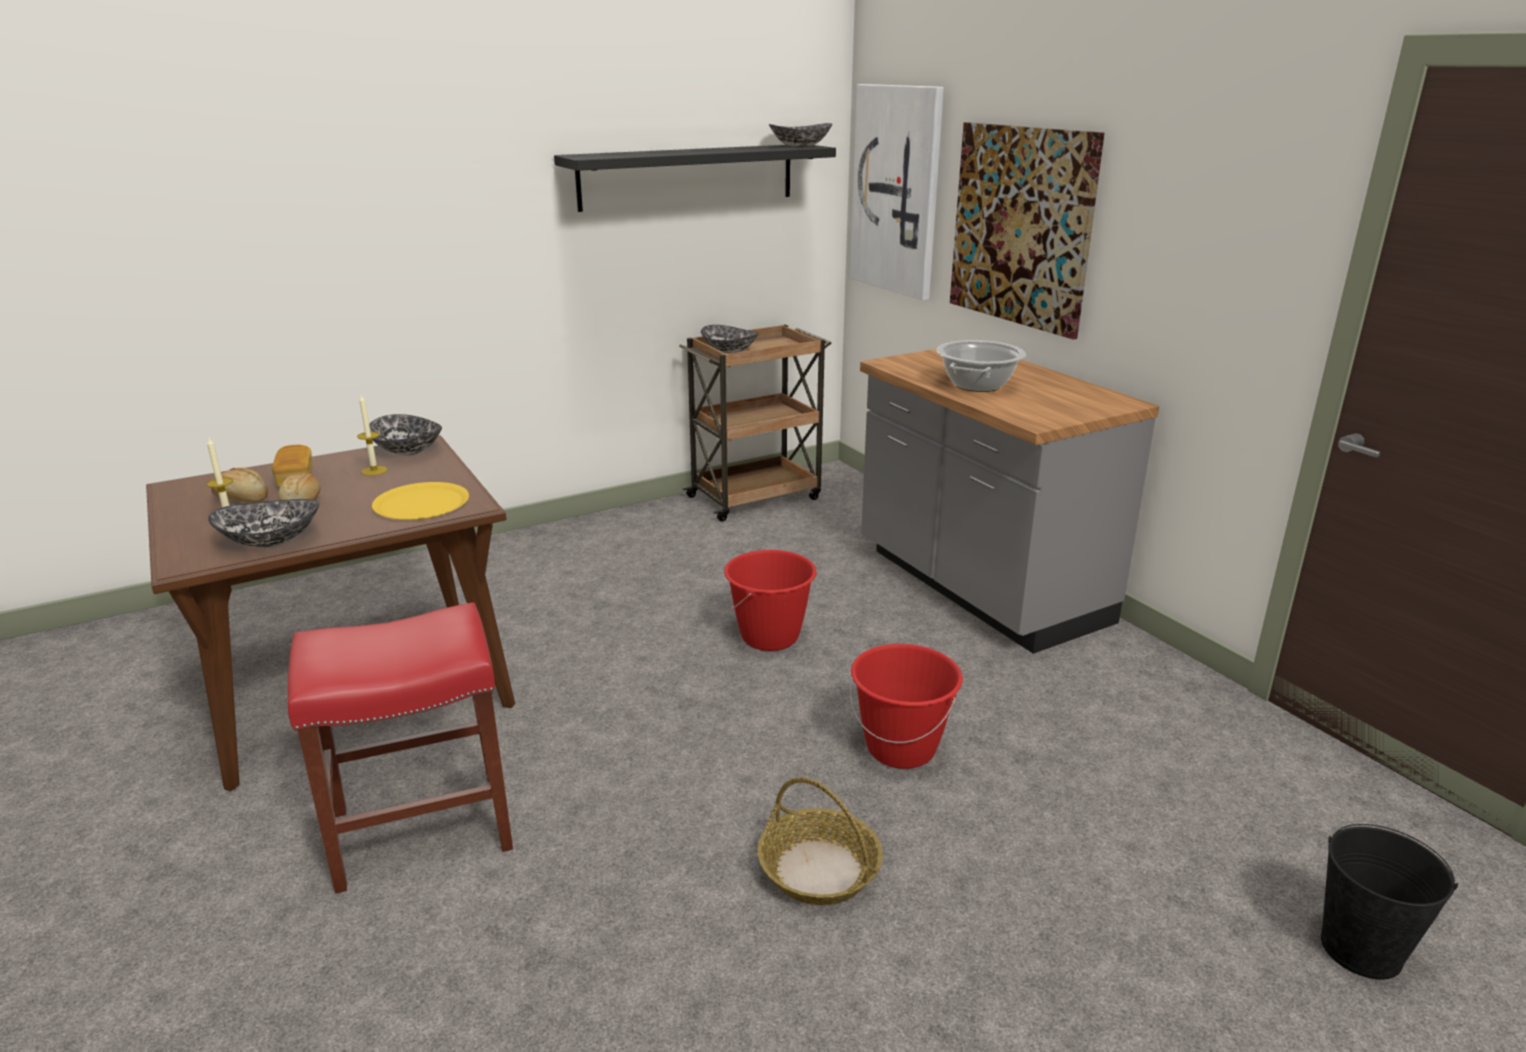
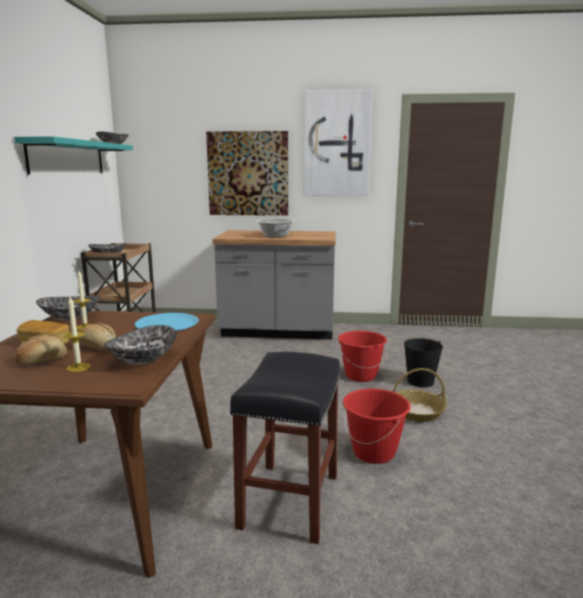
camera: 55 degrees left, 10 degrees down
(419, 831) = (290, 502): red stool -> black stool
(421, 503) = (167, 324): yellow plate -> blue plate
(688, 176) = (67, 158): black shelf -> turquoise shelf
(770, 637) = (250, 373): red bucket -> red bucket (374, 452)
(897, 190) = (159, 167): picture -> picture (337, 144)
(1361, 950) = (511, 356): black bucket -> black bucket (420, 382)

